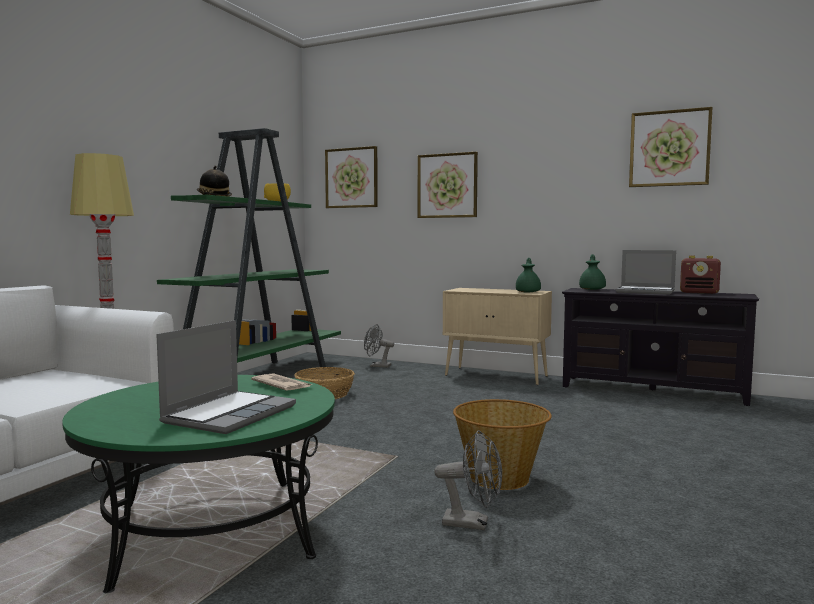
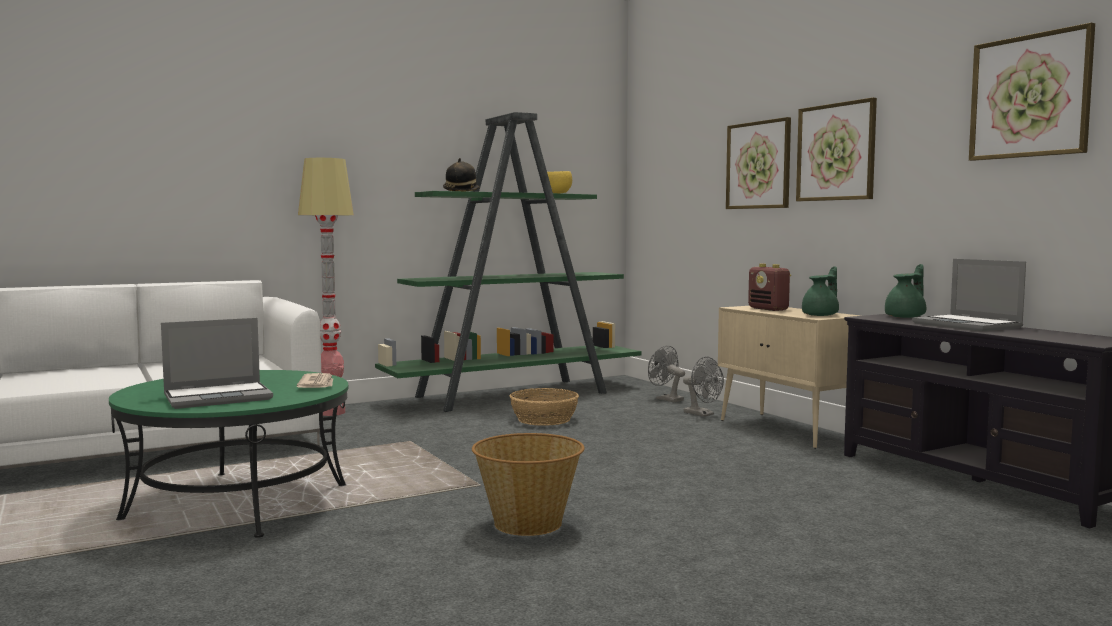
camera: 35 degrees right, 0 degrees up
(351, 178) = (667, 158): picture -> picture (836, 152)
(473, 523) = (417, 549): grey fan -> grey fan (702, 414)
(699, 293) = (1054, 333): radio -> radio (768, 309)

